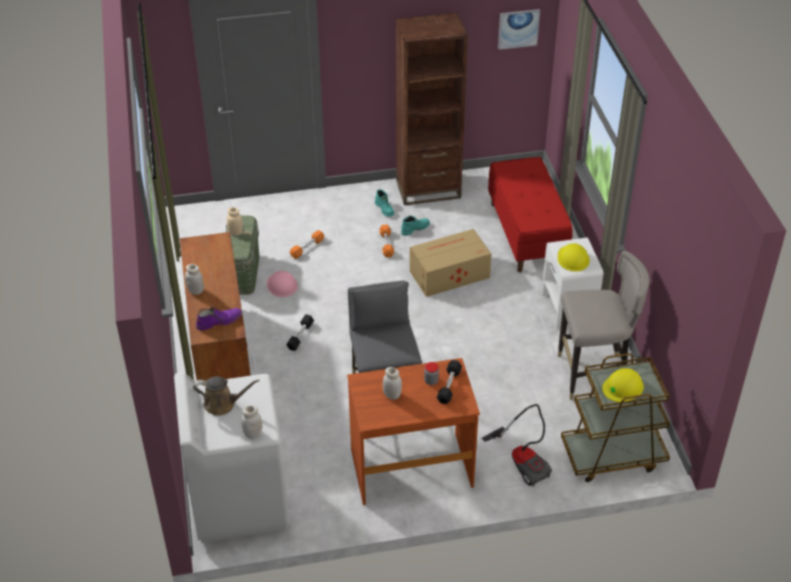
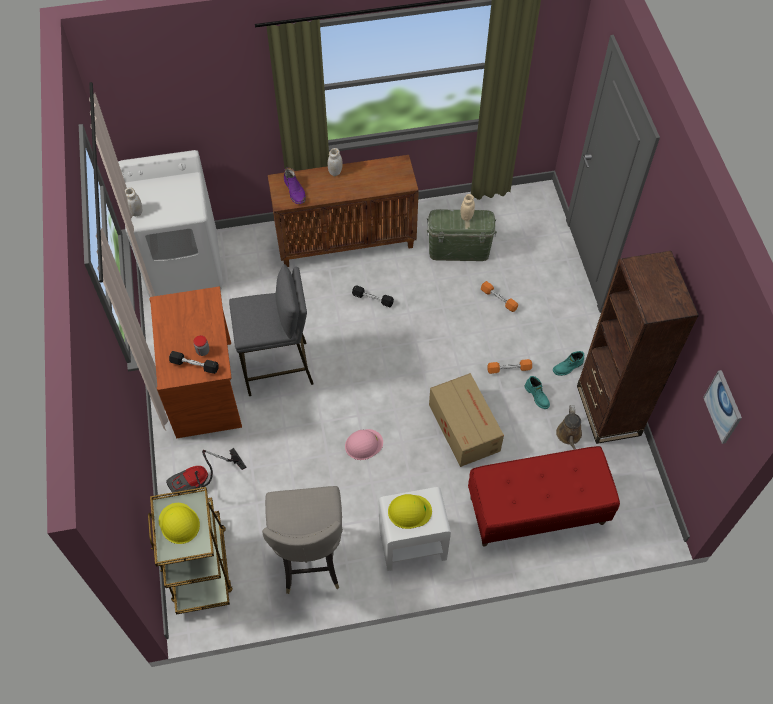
camera: 90 degrees right, 15 degrees up
(222, 404) = (172, 190): brown watering can -> brown watering can (569, 436)
(282, 285) = (443, 281): pink hard hat -> pink hard hat (363, 444)
(392, 395) = (189, 320): white jar -> none

